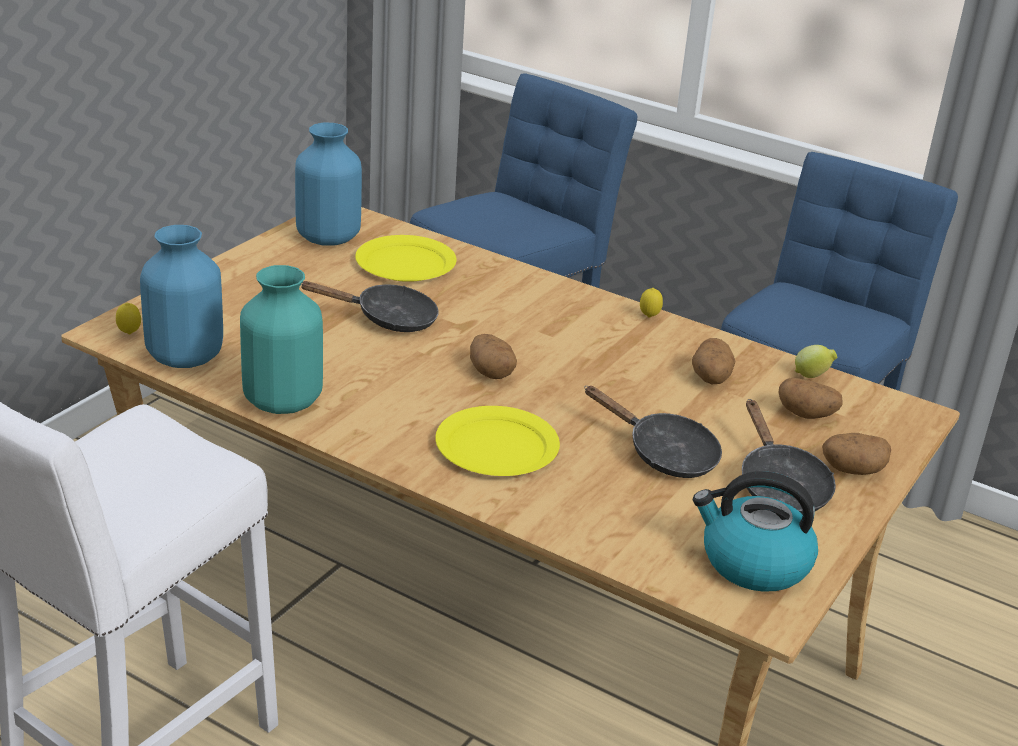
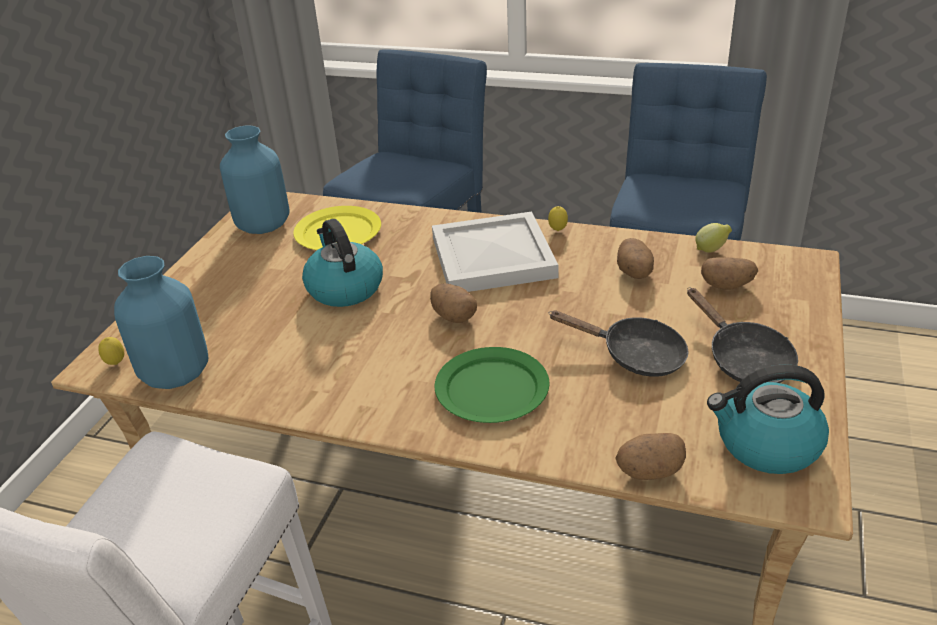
camera: 10 degrees left, 5 degrees up
(281, 402) = (281, 396): turquoise vase -> none
(388, 319) = (344, 288): black frying pan -> kettle
(496, 446) = (491, 389): yellow plate -> green plate
(564, 327) = (495, 258): none -> white tray
(852, 470) = (791, 327): potato -> potato (649, 471)

